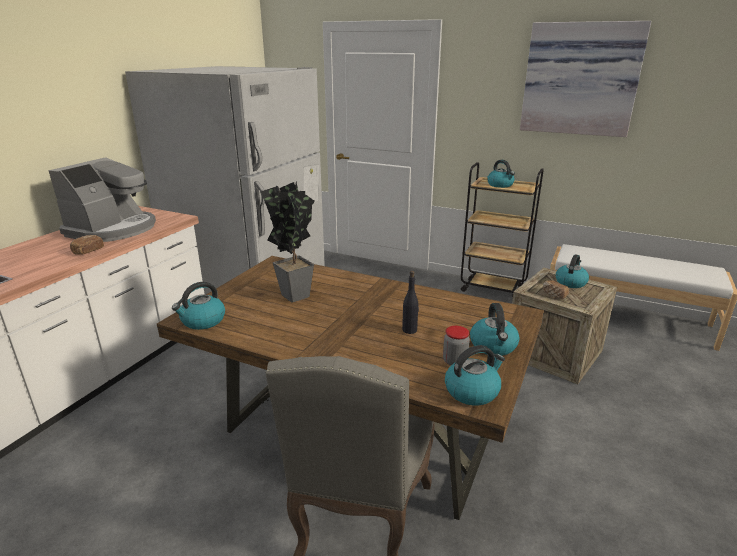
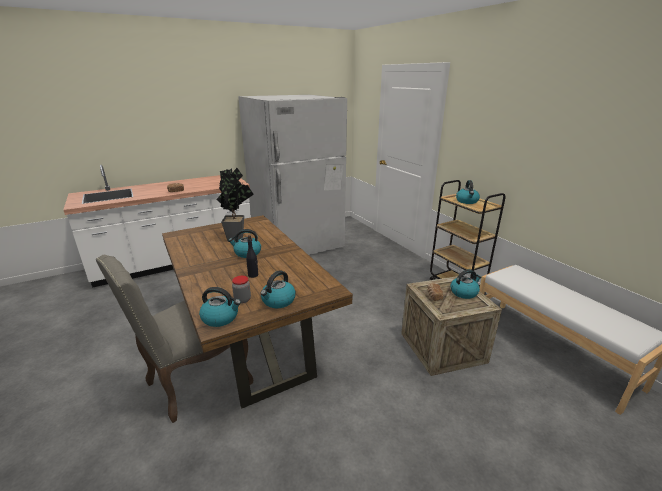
camera: 35 degrees right, 0 degrees up
(113, 229) = (203, 183): coffee machine -> none
(202, 321) = (178, 238): kettle -> kettle (247, 253)
(580, 79) = (545, 116): picture -> none

